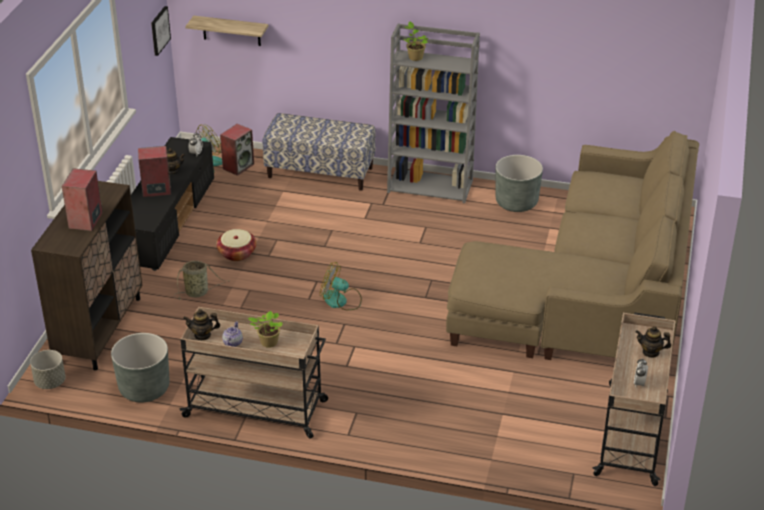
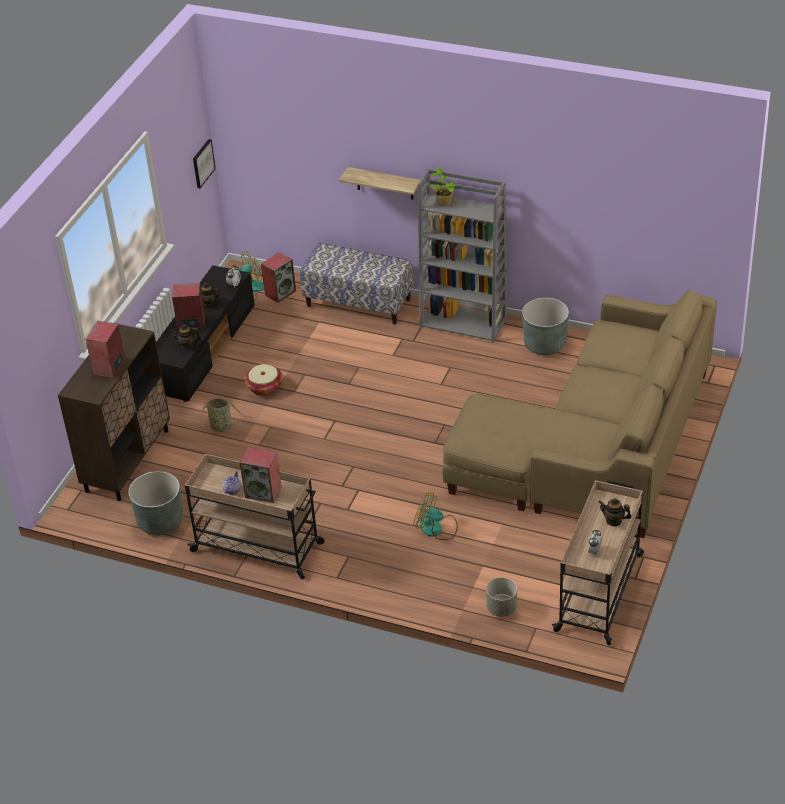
camera: 10 degrees right, 5 degrees up
(50, 382) = (77, 510): grey planter -> grey planter (502, 608)
(202, 335) = (206, 481): teapot -> teapot (187, 345)
(231, 31) = (272, 164): shelf -> shelf (384, 183)
(268, 343) = (263, 492): potted plant -> speaker
(341, 301) = (354, 442): fan -> fan (436, 528)

